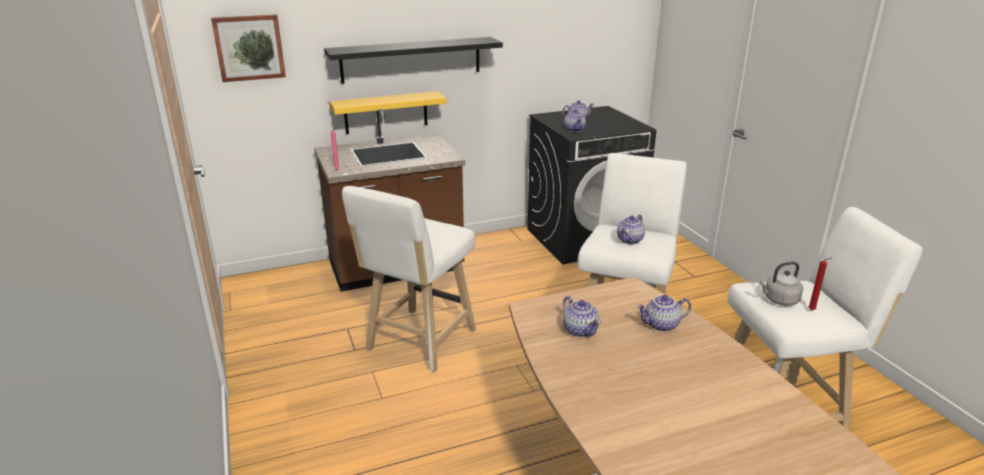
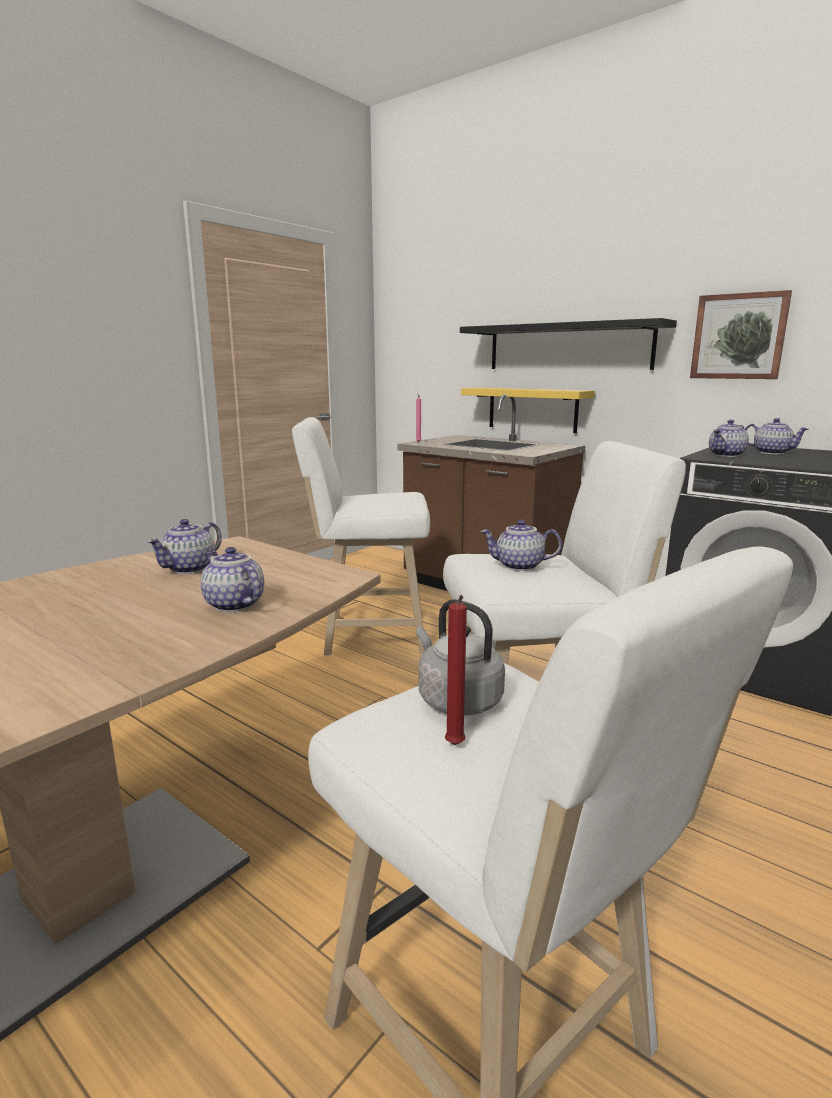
camera: 60 degrees right, 10 degrees down
(249, 47) = (422, 325): picture -> picture (739, 336)

